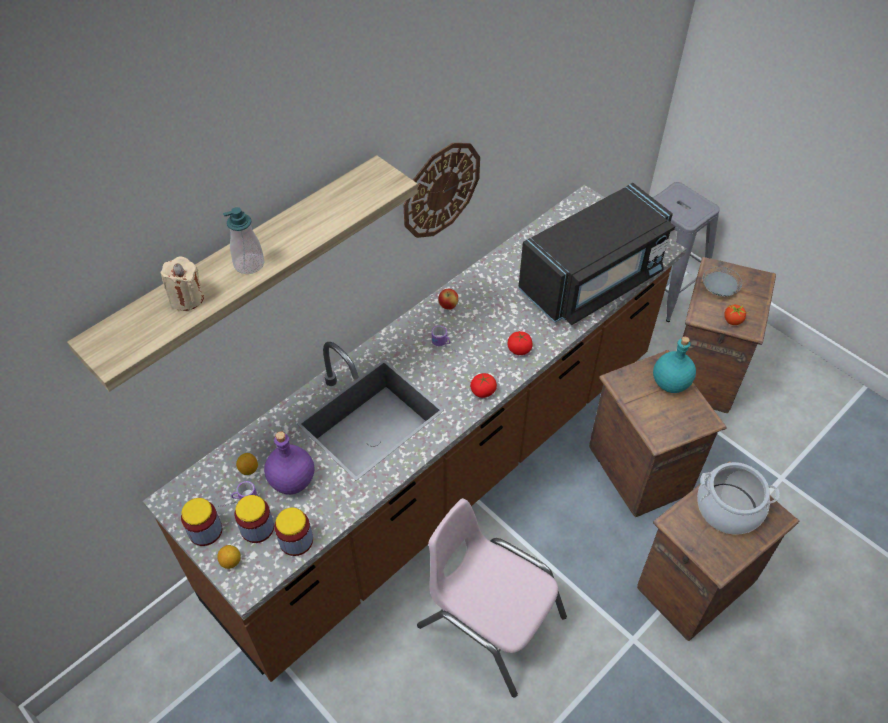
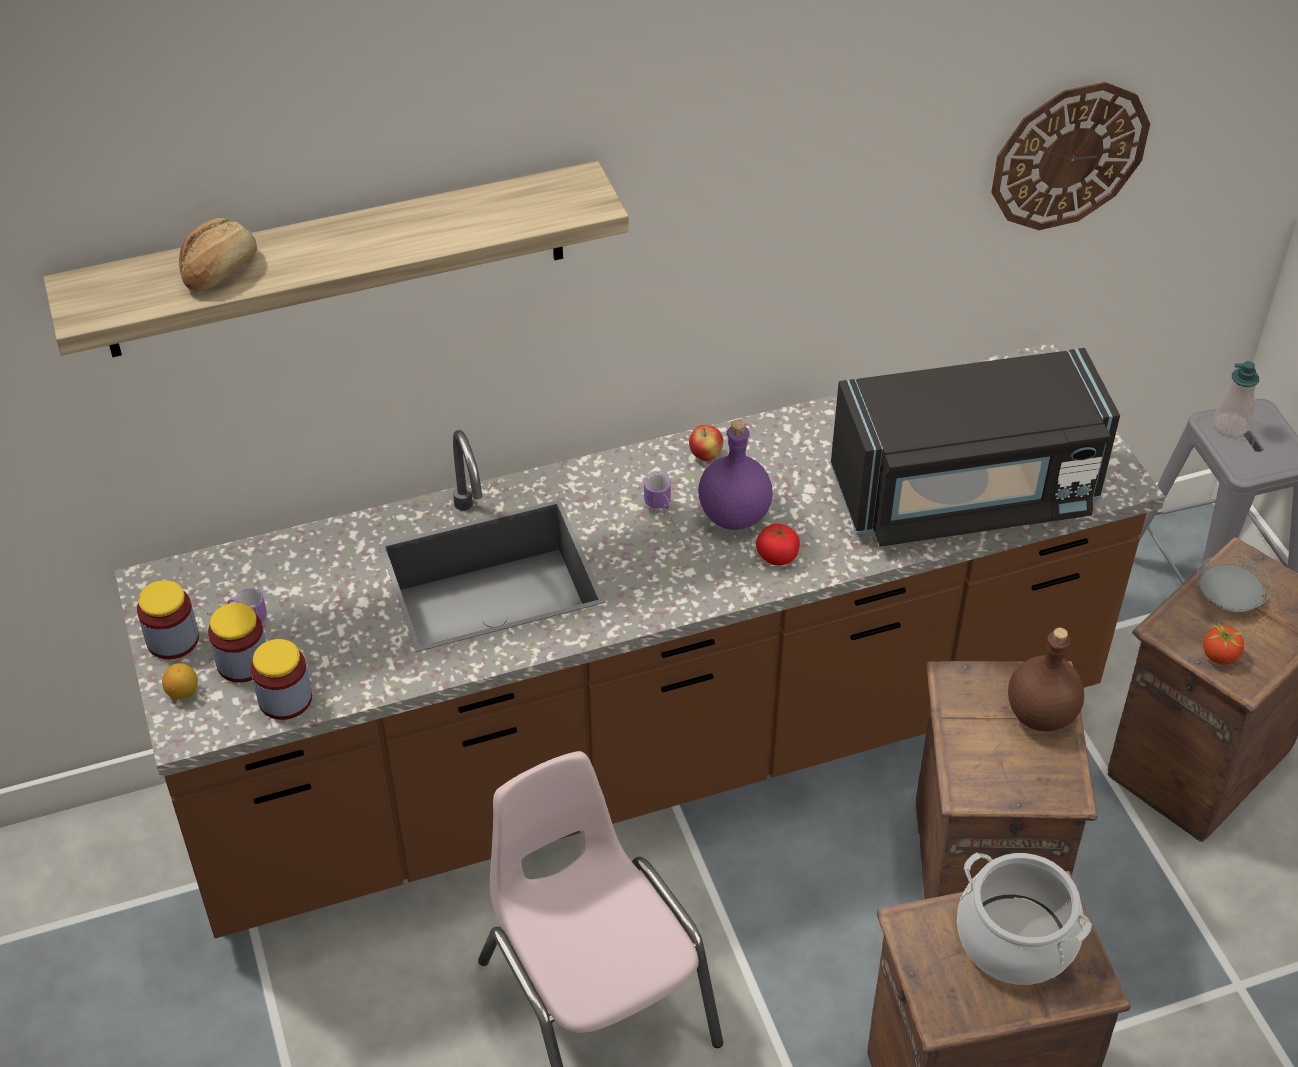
camera: 25 degrees right, 5 degrees down
(187, 298) = (219, 270): beige candle -> bread
(248, 469) = (277, 581): lemon -> none
(249, 264) = (326, 252): soap dispenser -> soap dispenser (1230, 425)
(292, 480) = (327, 617): purple bottle -> purple bottle (734, 514)
(441, 189) = (726, 255): wall clock -> wall clock (1069, 155)
(483, 391) = (681, 597): tomato -> none
(670, 384) = (1040, 715): turquoise bottle -> brown bottle

